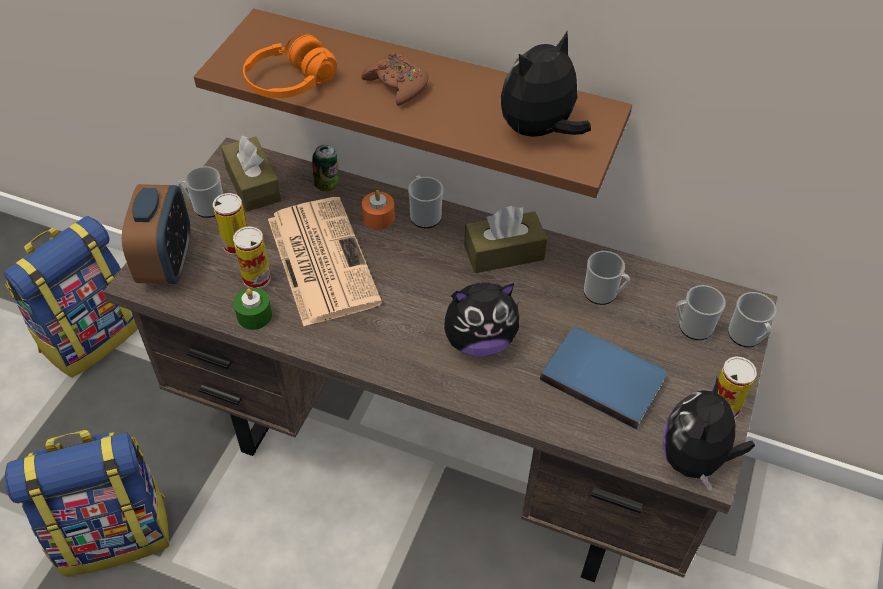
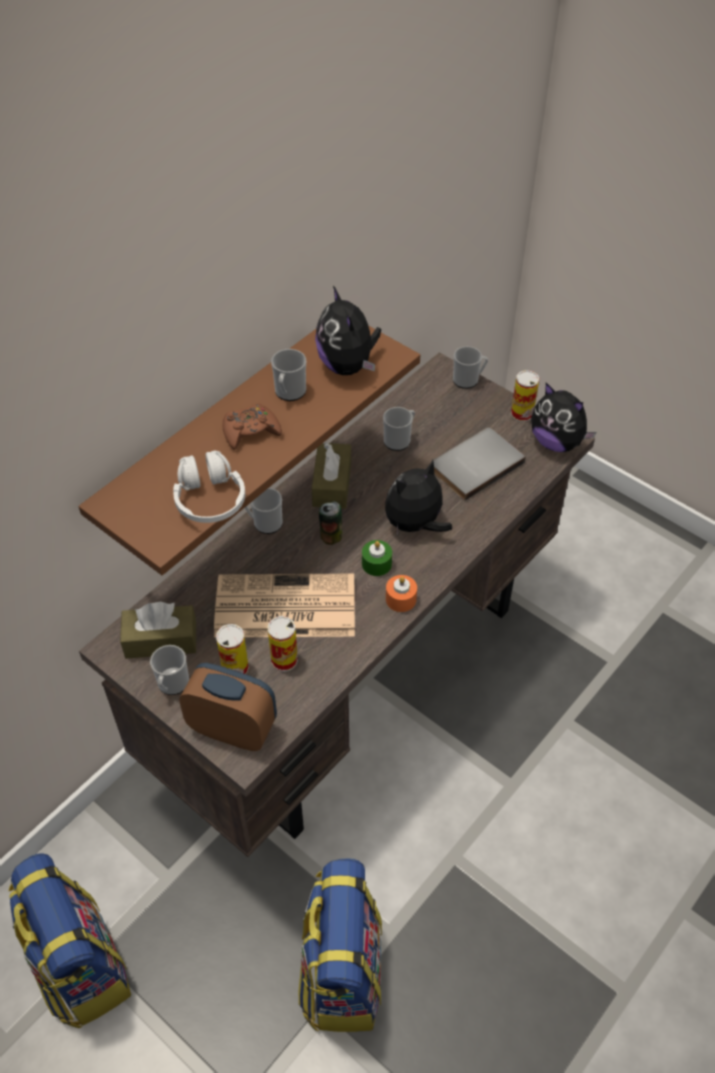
camera: 70 degrees left, 0 degrees up
(254, 315) = (327, 669): green candle -> green candle (376, 564)
(290, 83) = (209, 499): orange headphones -> white headphones
(328, 184) = (192, 582): can -> can (331, 536)
(378, 218) = (253, 555): orange candle -> orange candle (401, 599)
(479, 341) = (415, 525): plush toy -> plush toy turned 135 degrees counterclockwise
(604, 376) = (474, 464): blue book -> grey book
(691, 327) = (448, 404): mug -> mug (289, 393)

